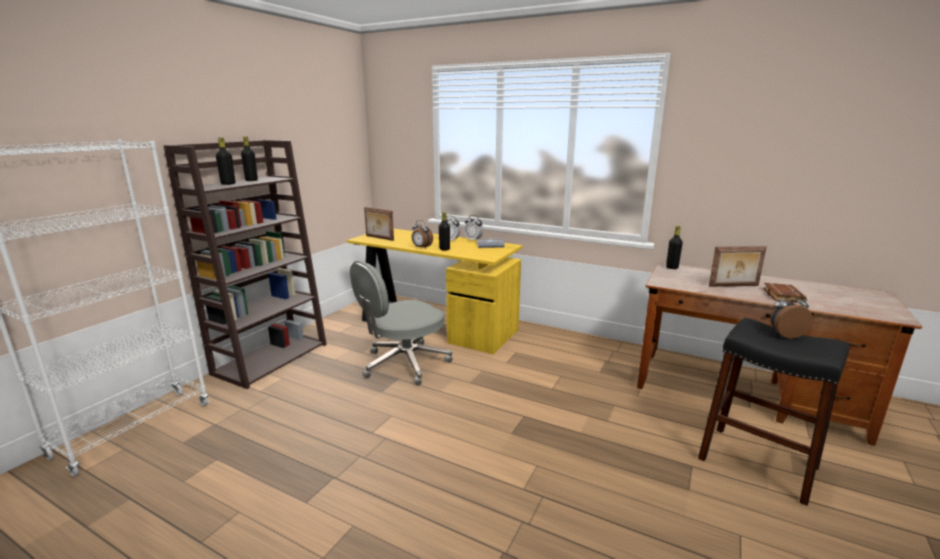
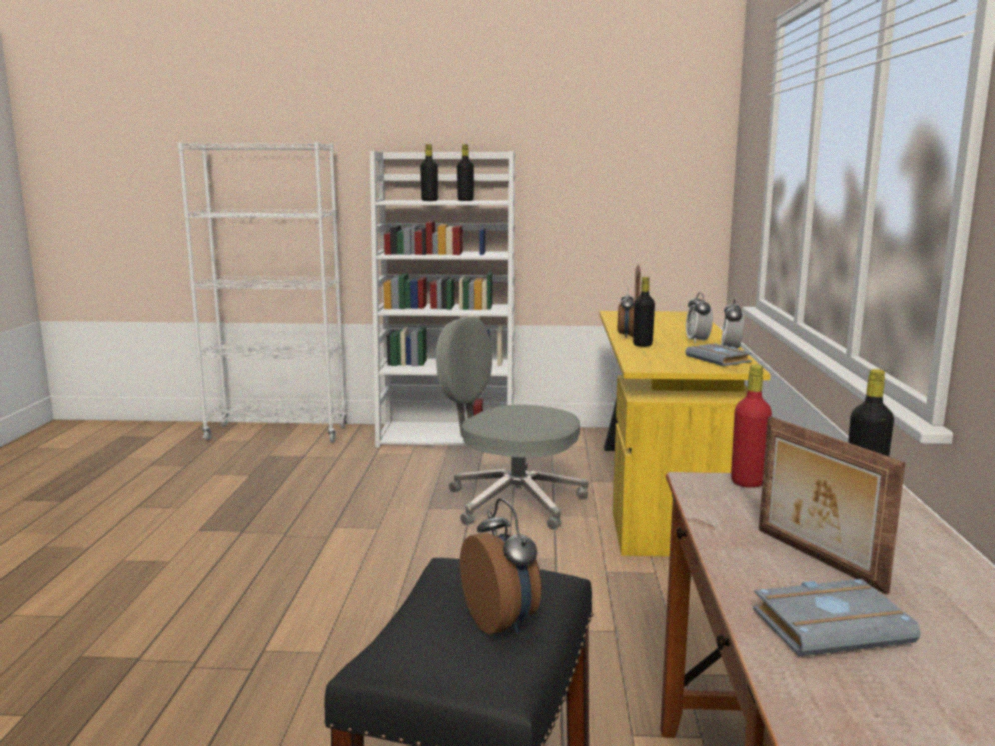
camera: 65 degrees right, 5 degrees down
(271, 358) = (448, 436): brown bookcase -> white bookcase
(661, 277) = (747, 482): none -> red bottle
(781, 295) = (831, 625): brown book -> grey book

